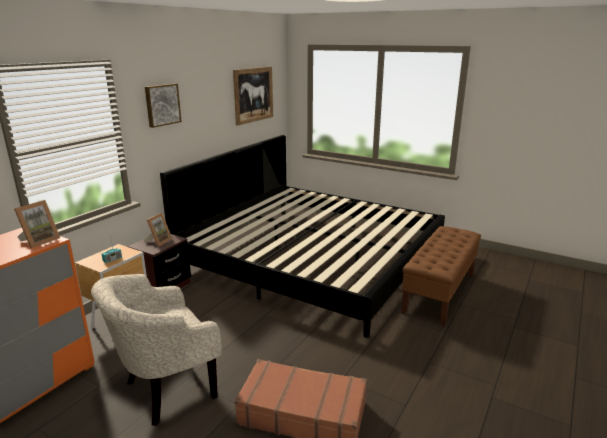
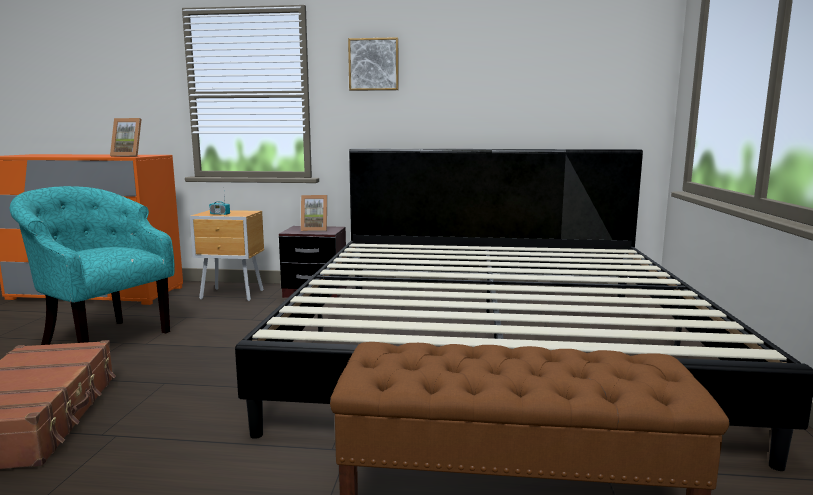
camera: 65 degrees right, 10 degrees down
(165, 391) = (101, 339): beige armchair -> turquoise armchair
(253, 95) = (572, 69): picture -> none

